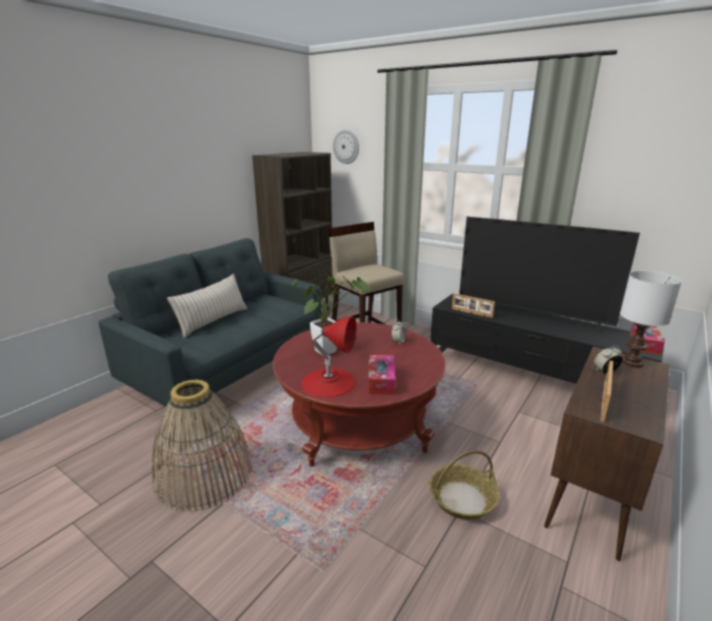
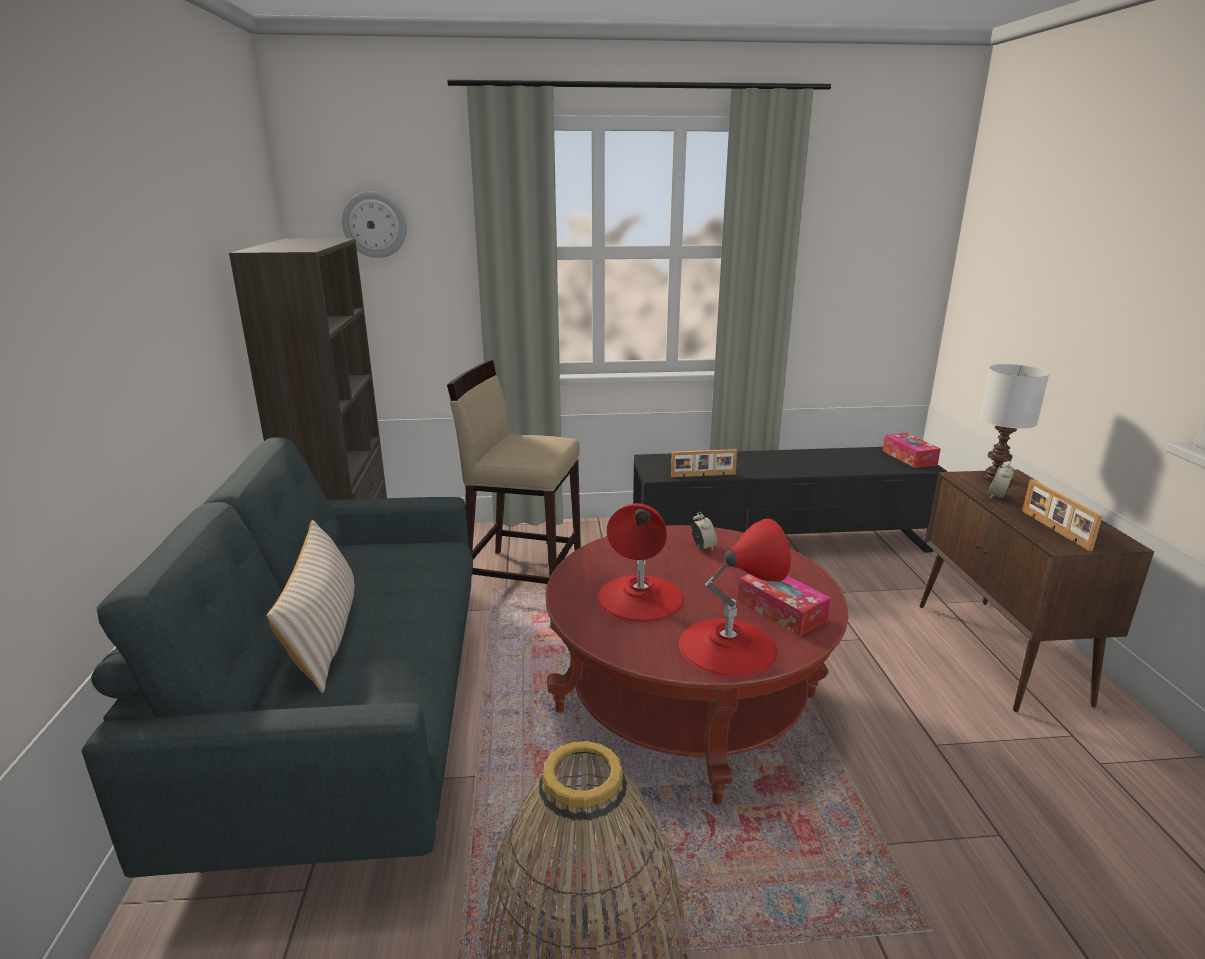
camera: 40 degrees left, 0 degrees up
(329, 350) = (640, 598): potted plant -> red table lamp
(462, 498) = (920, 729): basket -> none
(530, 317) = (771, 460): television -> none

